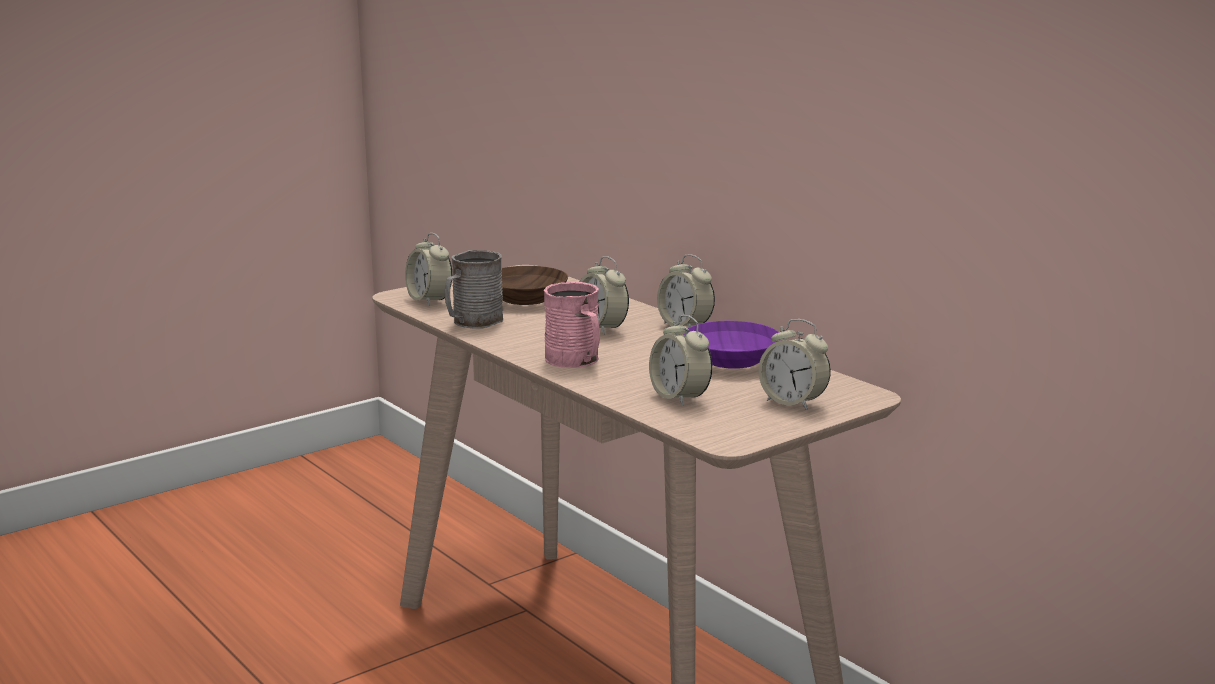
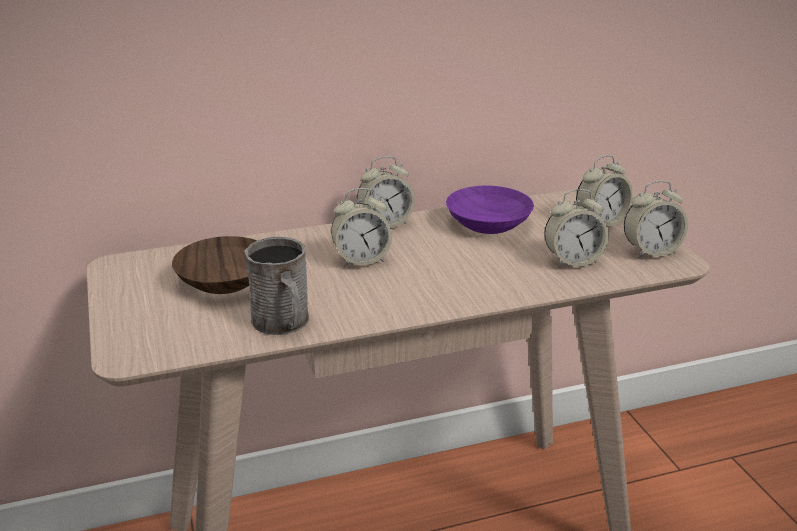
camera: 70 degrees left, 10 degrees up
(429, 300) = (172, 338): alarm clock -> alarm clock (651, 251)
(576, 361) = (451, 288): pink mug -> none

